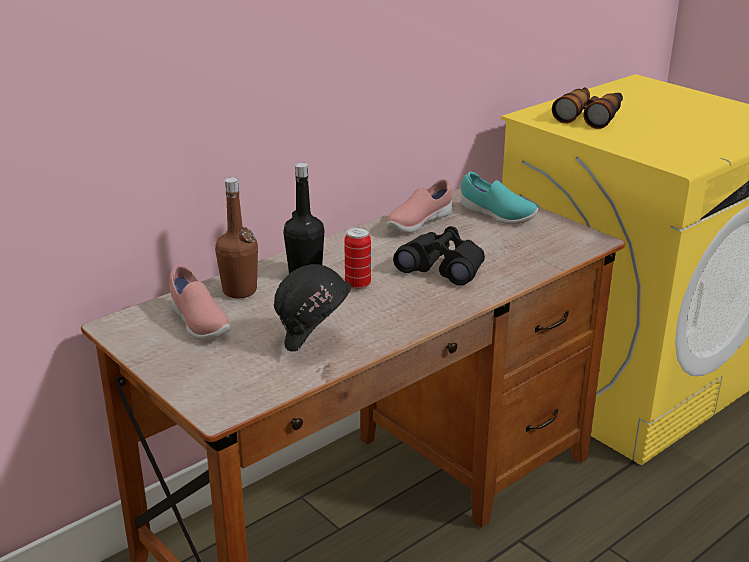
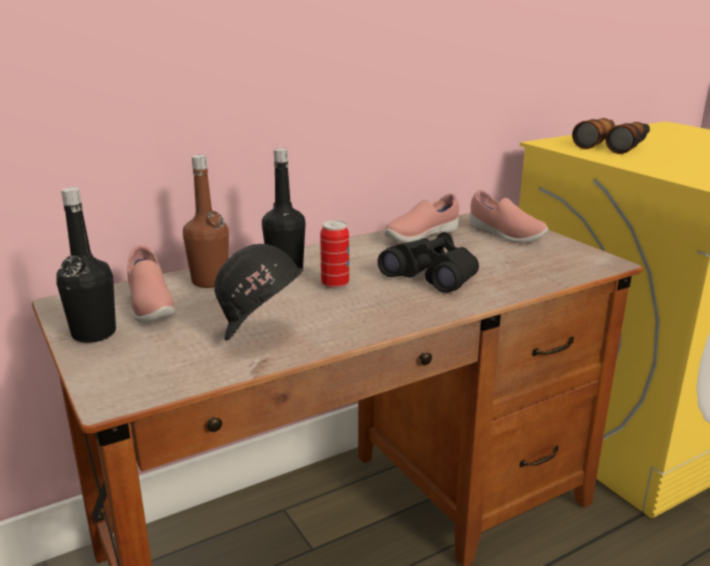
camera: 10 degrees right, 5 degrees down
(163, 354) = (94, 333): none -> black bottle
(496, 215) = (505, 235): turquoise shoe -> pink shoe

